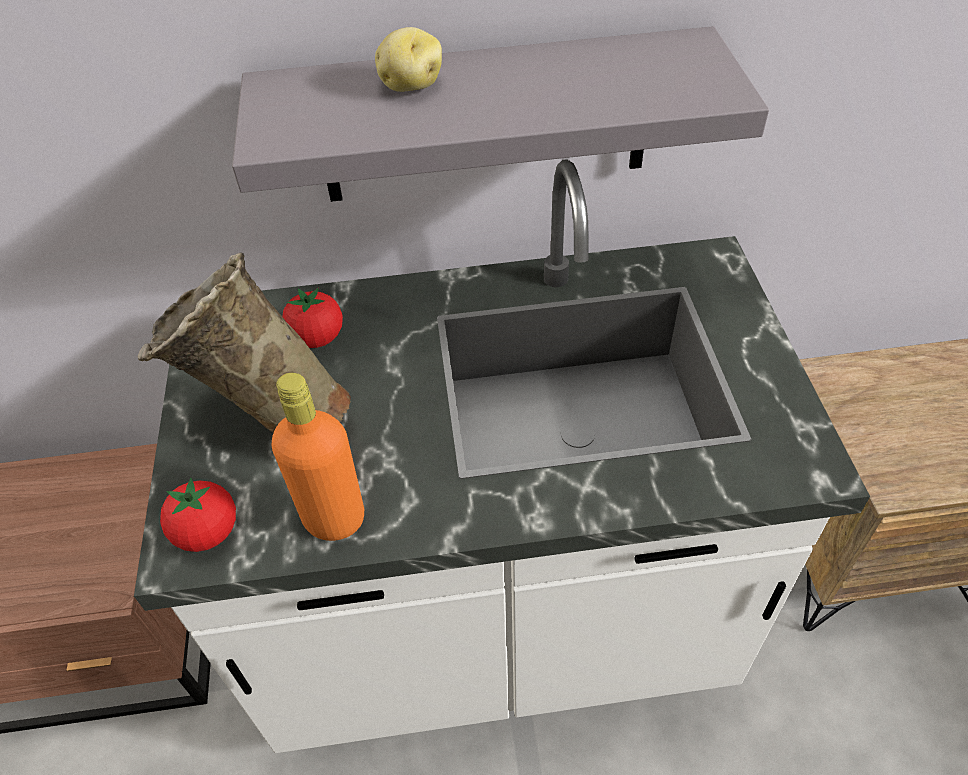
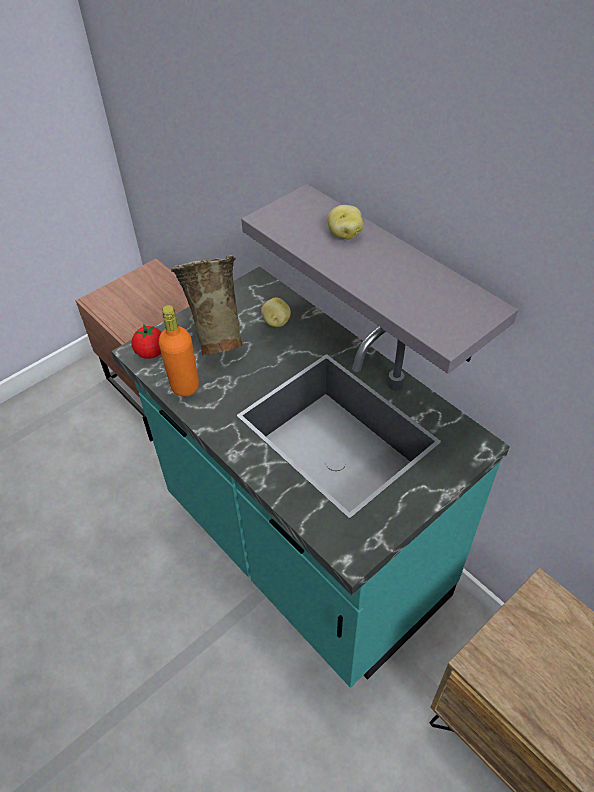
camera: 55 degrees right, 0 degrees up
(317, 338) = (276, 322): tomato -> potato
(496, 630) = (302, 550): white counter -> turquoise counter

